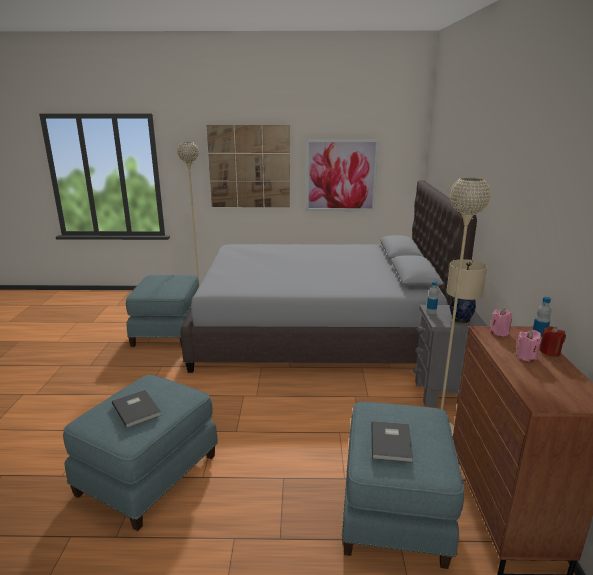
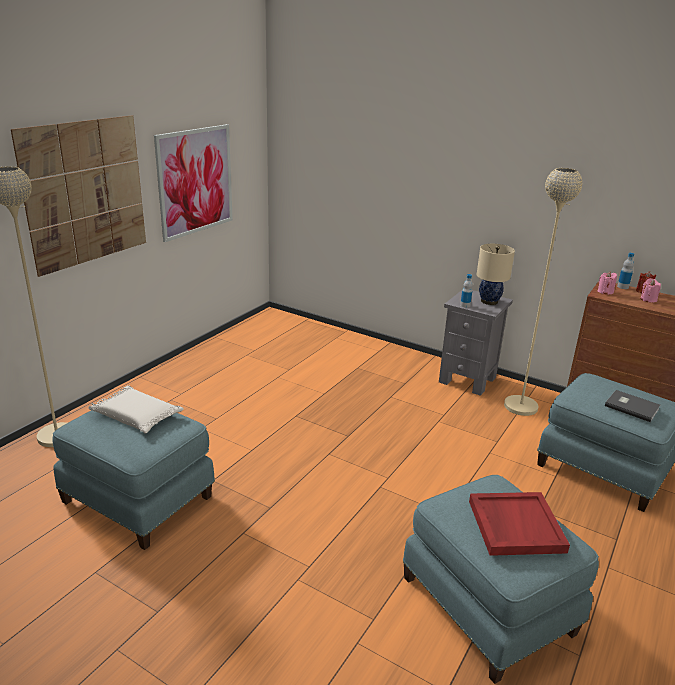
camera: 60 degrees left, 5 degrees up
(137, 409) = (514, 525): grey book -> red tray
(174, 282) = (136, 414): none -> white pillow
(318, 332) = (290, 390): grey bed -> none

